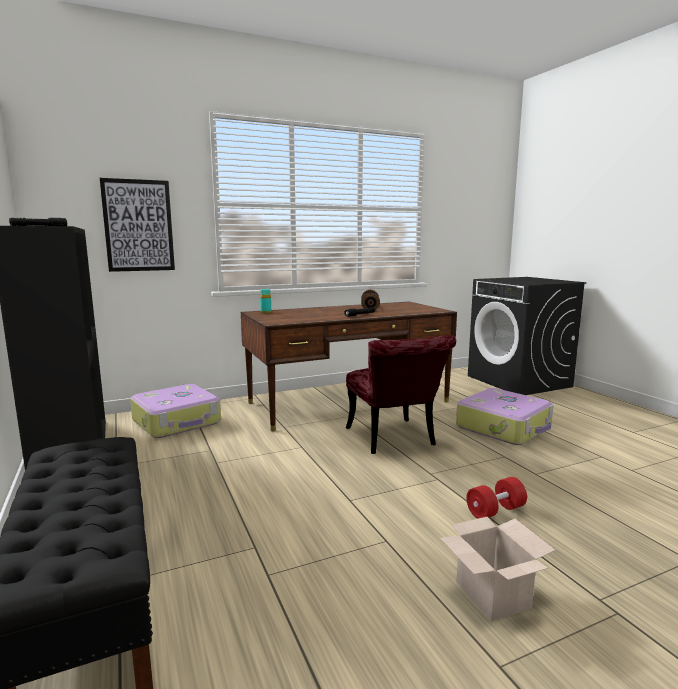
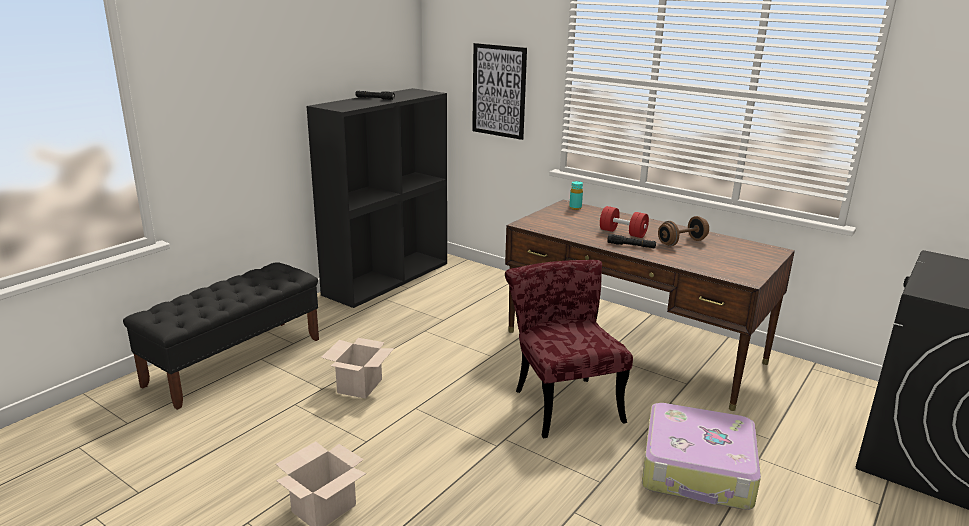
camera: 60 degrees right, 10 degrees up
(177, 421) = (479, 287): suitcase -> none
(275, 521) = (359, 385): none -> cardboard box
(394, 440) = (562, 400): red chair -> red chair turned 120 degrees clockwise
(495, 511) = (460, 492): red dumbbell -> red dumbbell (623, 233)

